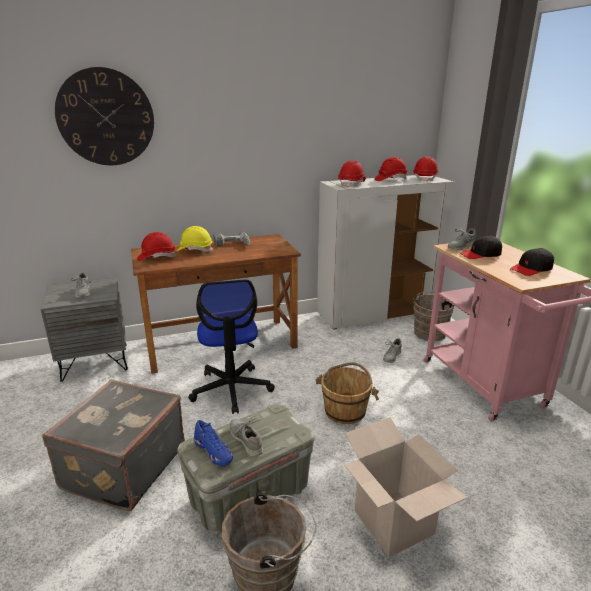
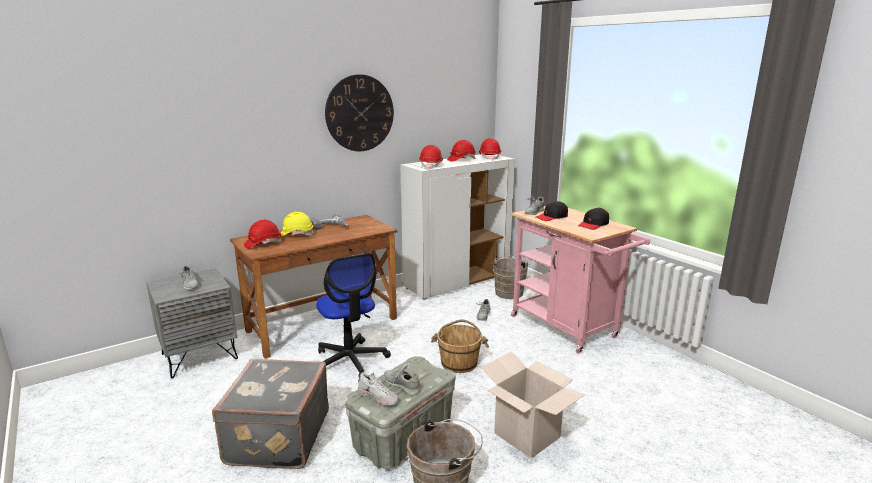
camera: 15 degrees left, 5 degrees down
(106, 117) = (207, 115): wall clock -> wall clock (360, 113)
(214, 451) = (378, 397): blue shoe -> white shoe

